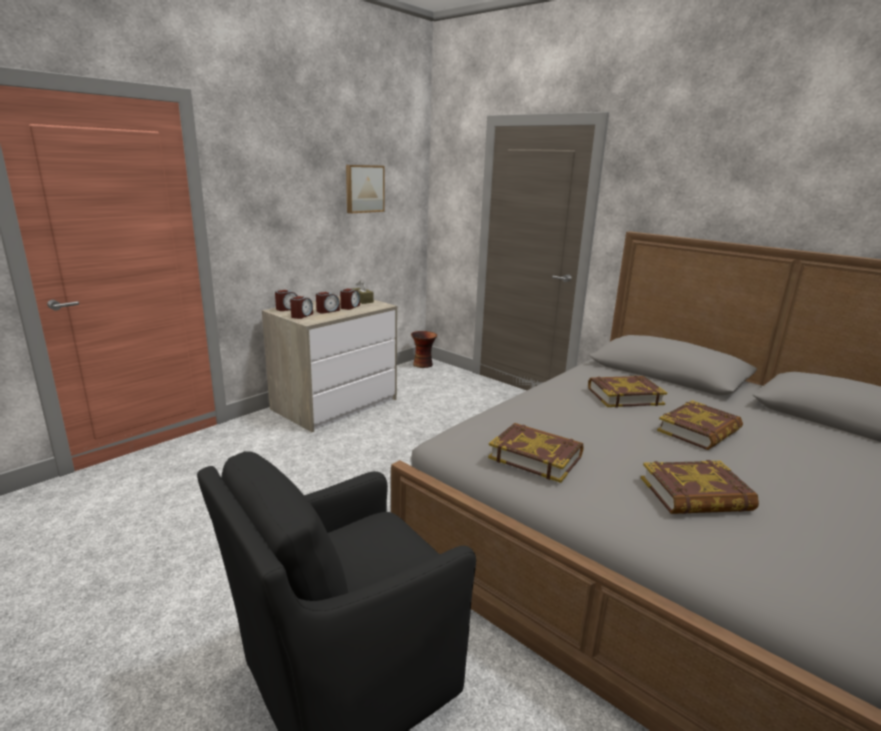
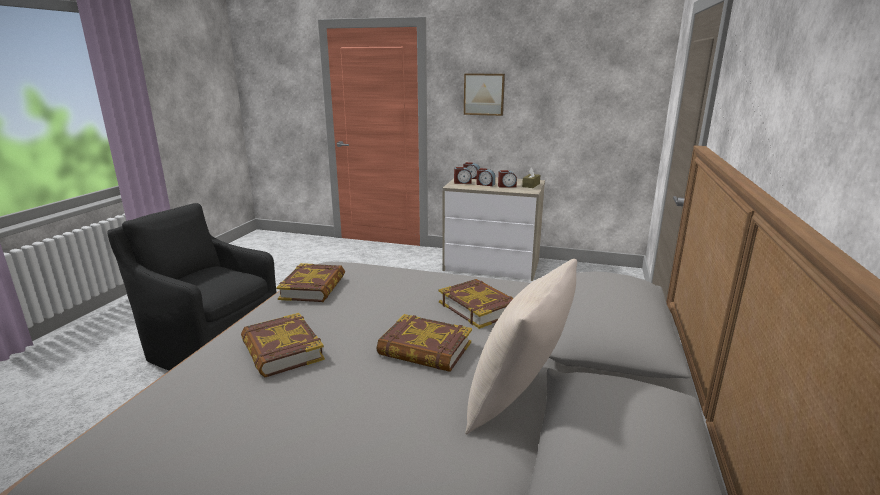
camera: 65 degrees right, 0 degrees up
(364, 188) = (573, 87): picture -> picture (484, 94)
(423, 364) = (621, 272): vase -> none
(772, 418) = (519, 399): none -> beige pillow

